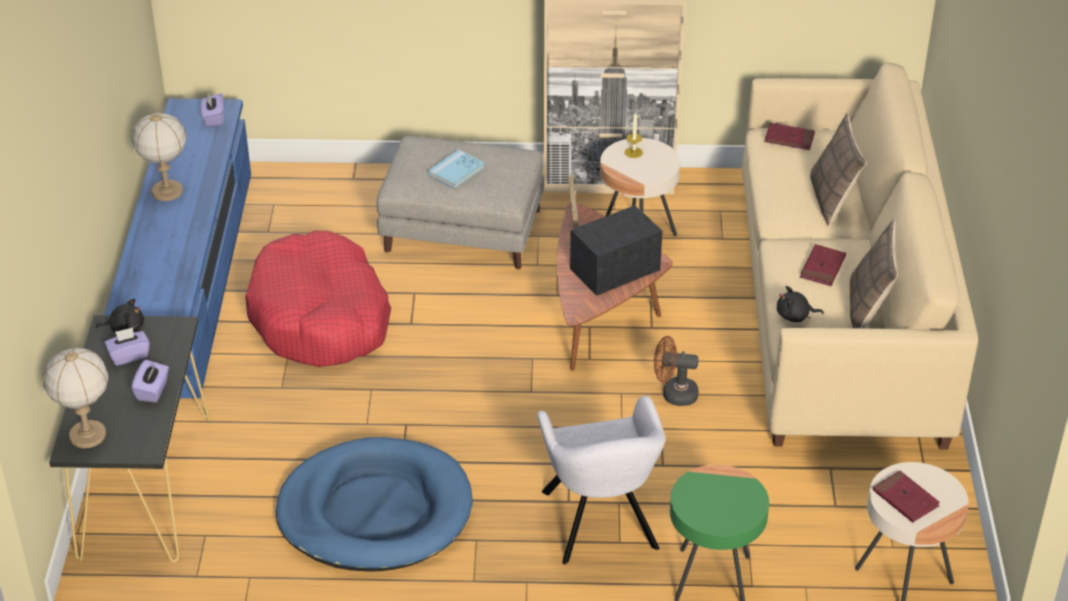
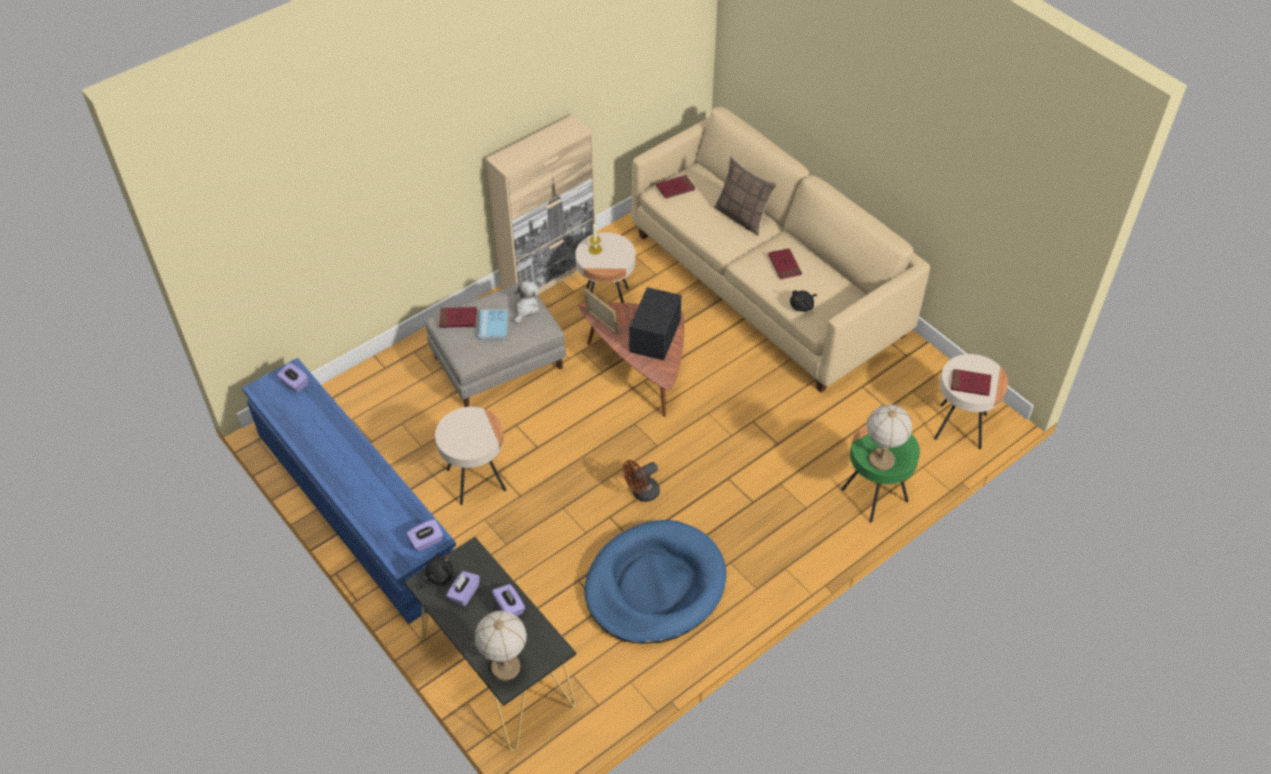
camera: 40 degrees left, 10 degrees up
(164, 304) = (426, 541): none -> purple tissue box
(167, 191) = (328, 458): table lamp -> table lamp (881, 460)
(320, 318) = (476, 480): red dog bed -> beige side table
(430, 148) = (458, 319): none -> red book
(506, 173) = (526, 308): none -> plush toy
(601, 524) = (784, 503): grey armchair -> none
(673, 394) = (736, 394): brown fan -> brown fan (642, 493)
(868, 309) = (835, 278): pillow -> none

